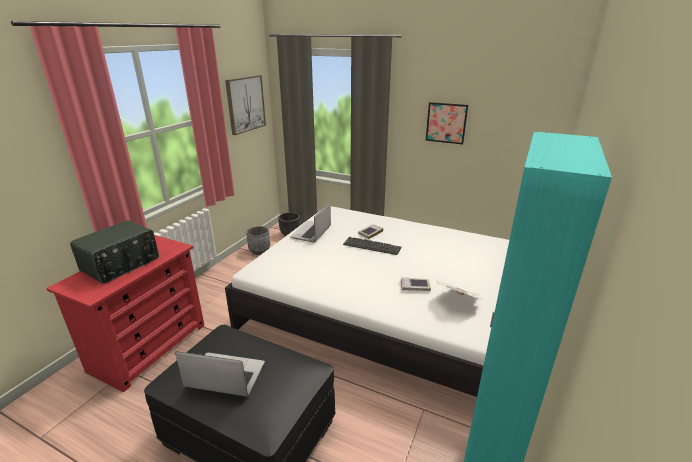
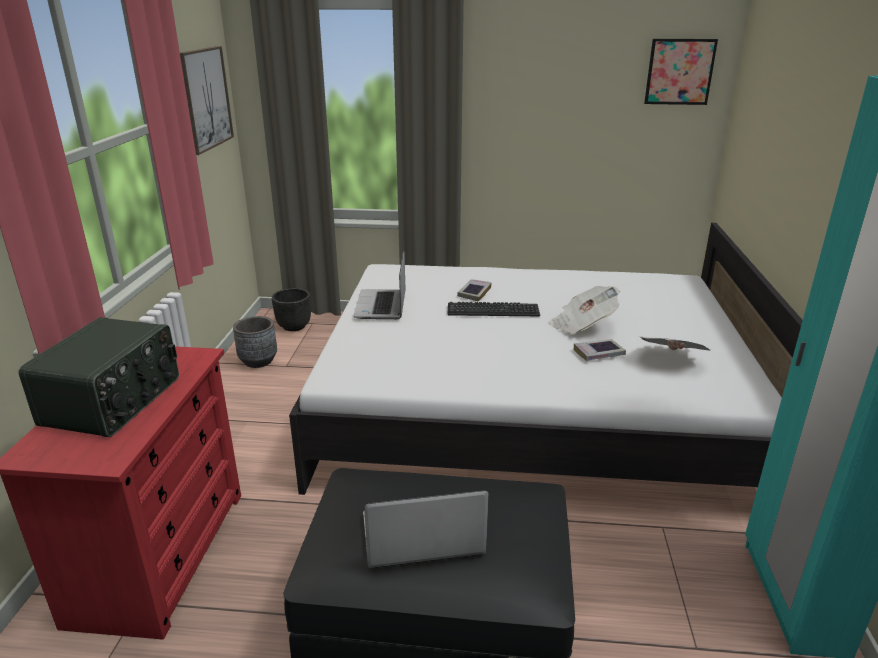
camera: 20 degrees left, 0 degrees up
(419, 266) = (582, 325): none -> newspaper
(446, 123) = (551, 110): picture -> picture (679, 72)

